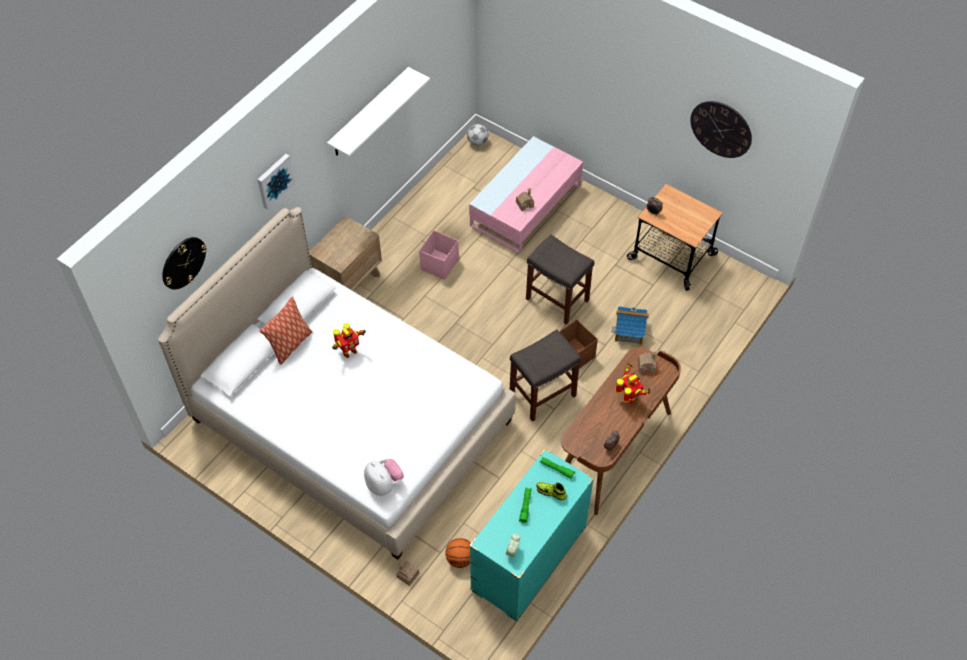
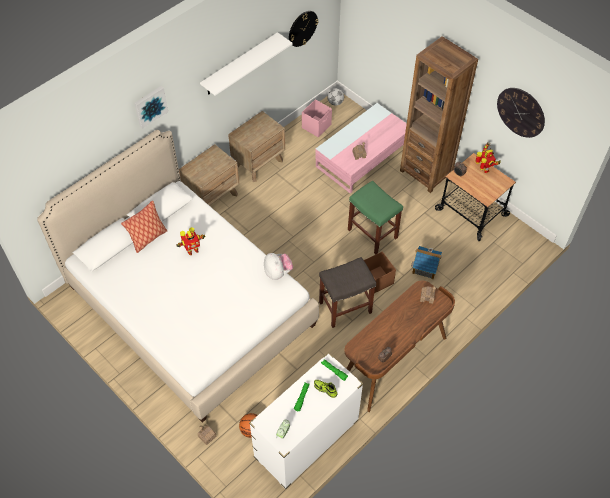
camera: 10 degrees right, 0 degrees up
(183, 262) = (63, 160): wall clock -> wall clock (302, 28)
(384, 484) = (196, 361): plush toy -> plush toy (278, 272)
(397, 231) = (258, 163): none -> brown nightstand
(440, 264) = (286, 193): pink storage box -> pink storage box (317, 126)
(529, 560) = (306, 440): turquoise dresser -> white dresser
(558, 299) = (373, 234): grey stool -> green stool
(607, 215) = (426, 172): none -> brown bookcase
(629, 398) = (407, 321): toy robot -> toy robot (484, 169)

